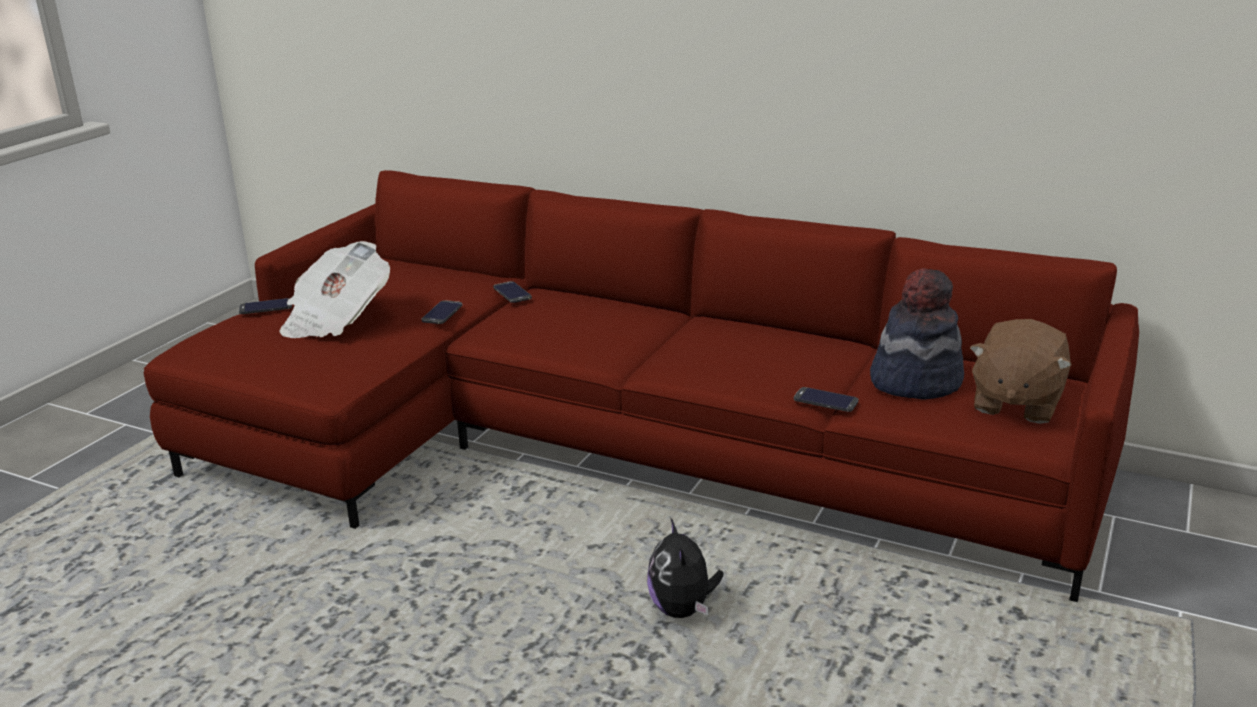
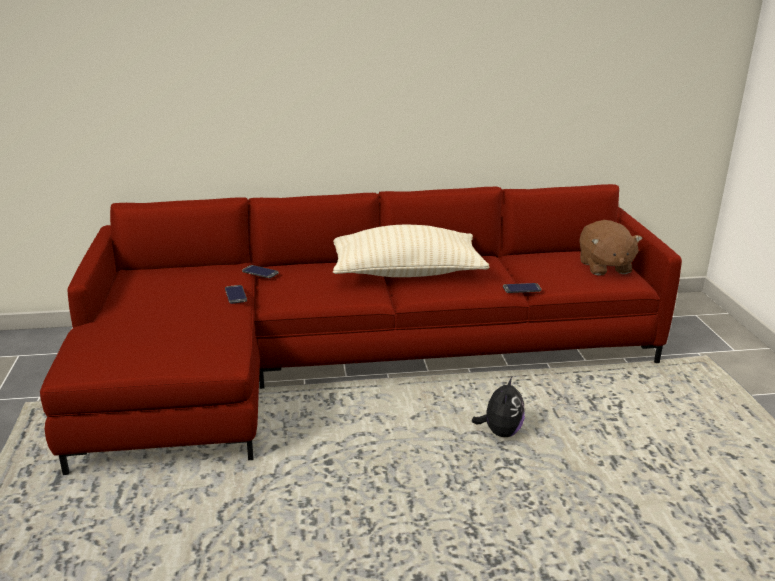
camera: 35 degrees left, 0 degrees up
(265, 307) = (95, 322): phone -> none
(336, 320) = (170, 316): newspaper -> none
(683, 609) = (500, 432): plush toy -> plush toy turned 120 degrees counterclockwise
(693, 337) = (406, 273): none -> beige pillow
(915, 381) = (549, 268): hat -> none

